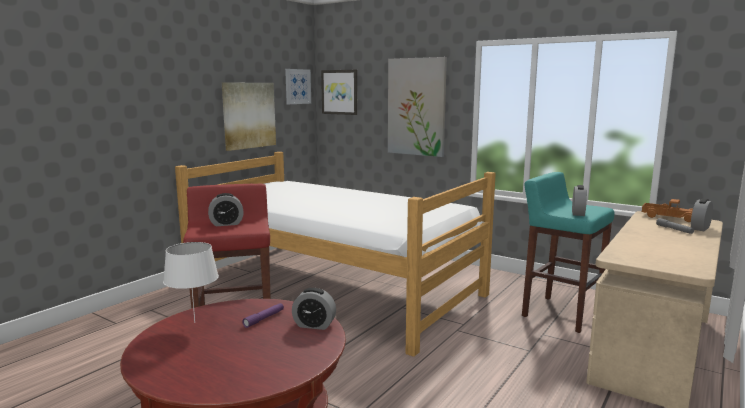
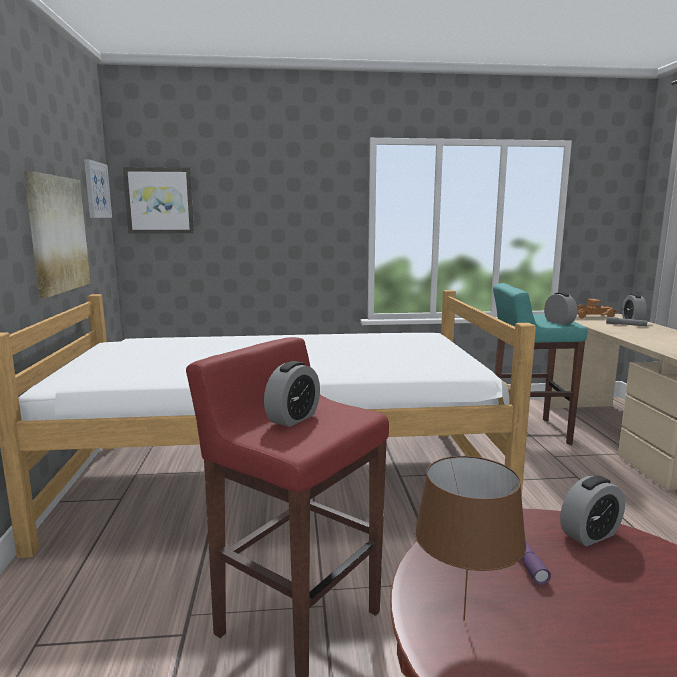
camera: 40 degrees left, 0 degrees up
(195, 322) = (465, 619): white table lamp -> brown table lamp
(416, 107) = (290, 219): picture -> none

